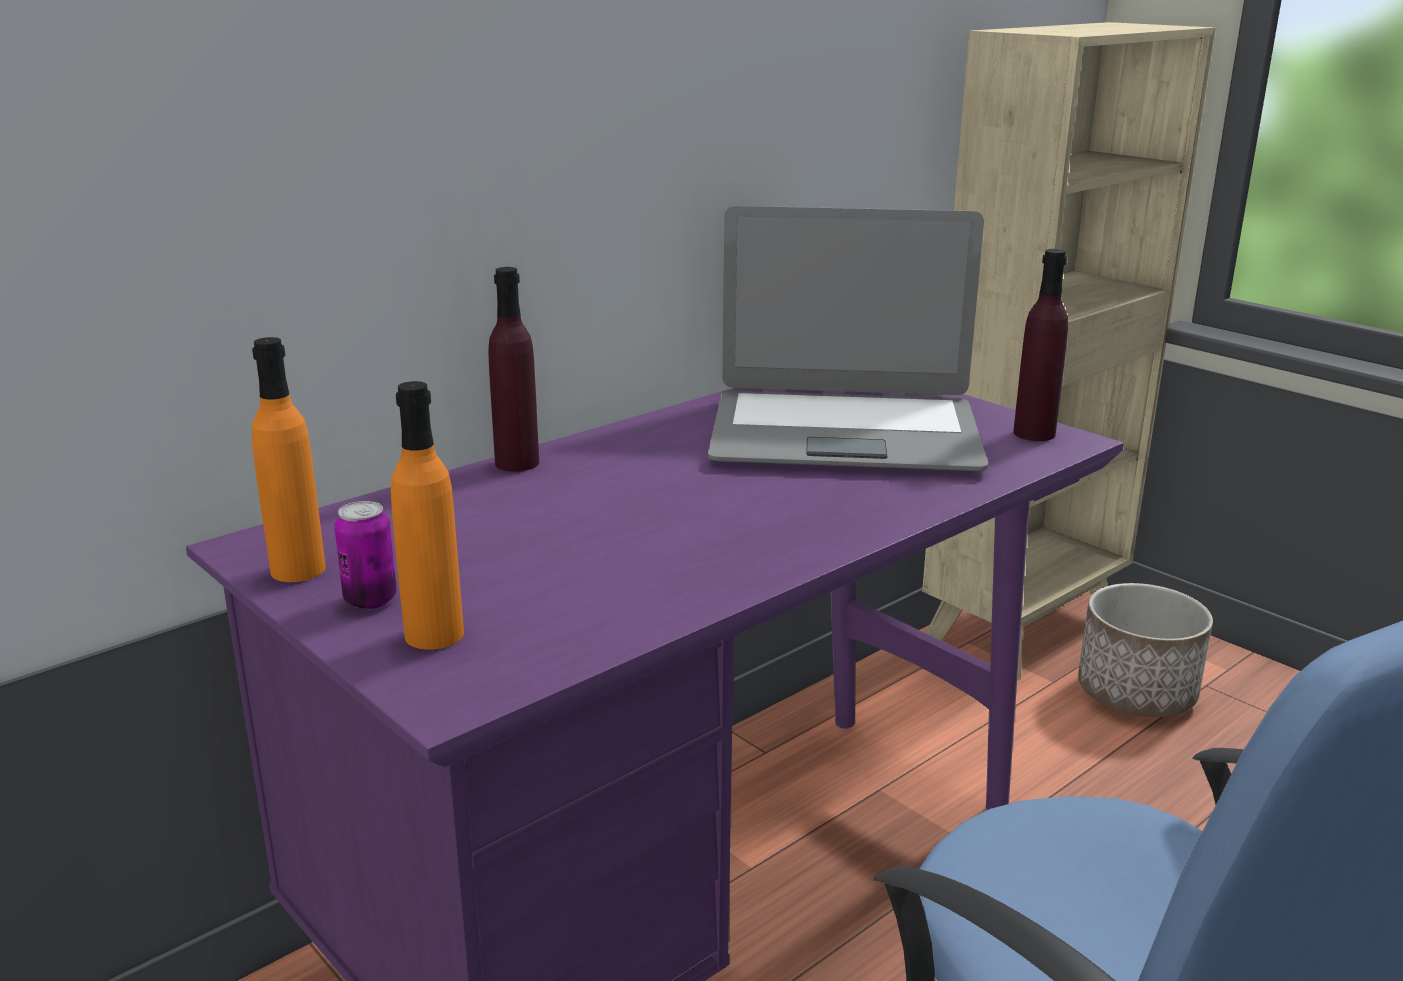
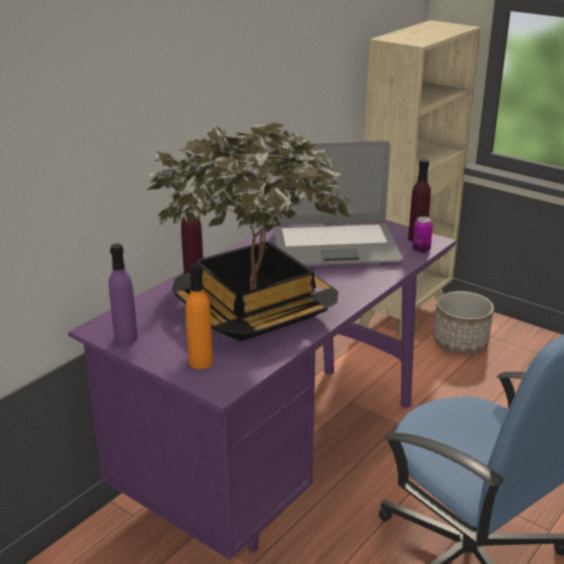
camera: 10 degrees left, 5 degrees up
(298, 570) = (126, 338): orange bottle -> purple bottle
(370, 600) = (165, 349): can -> can (421, 250)
(612, 543) = (255, 312): none -> potted plant

